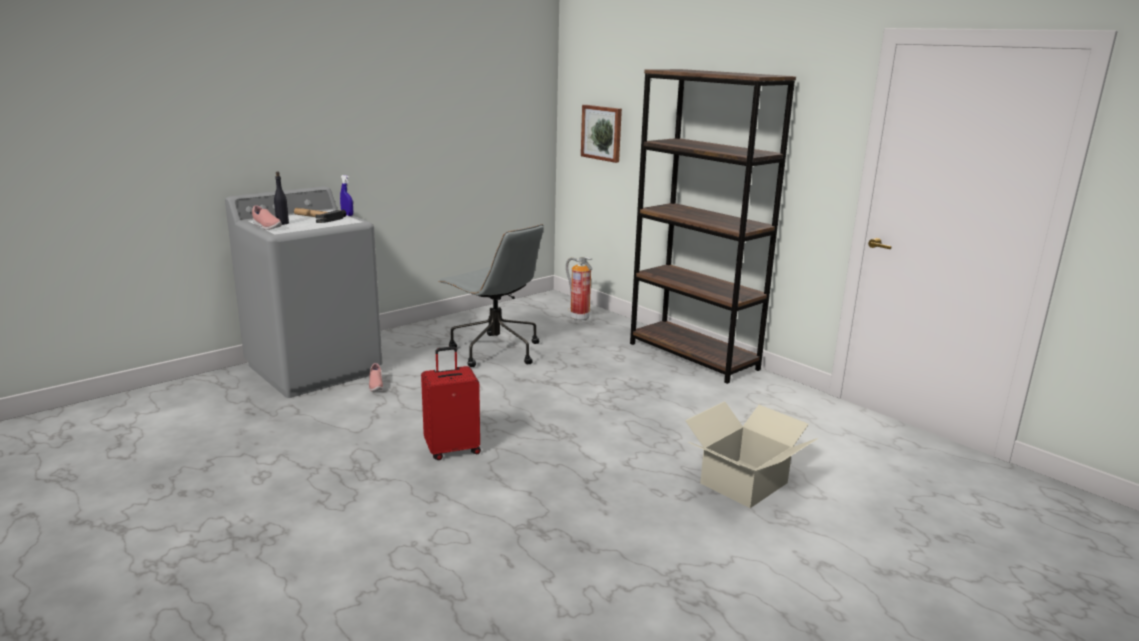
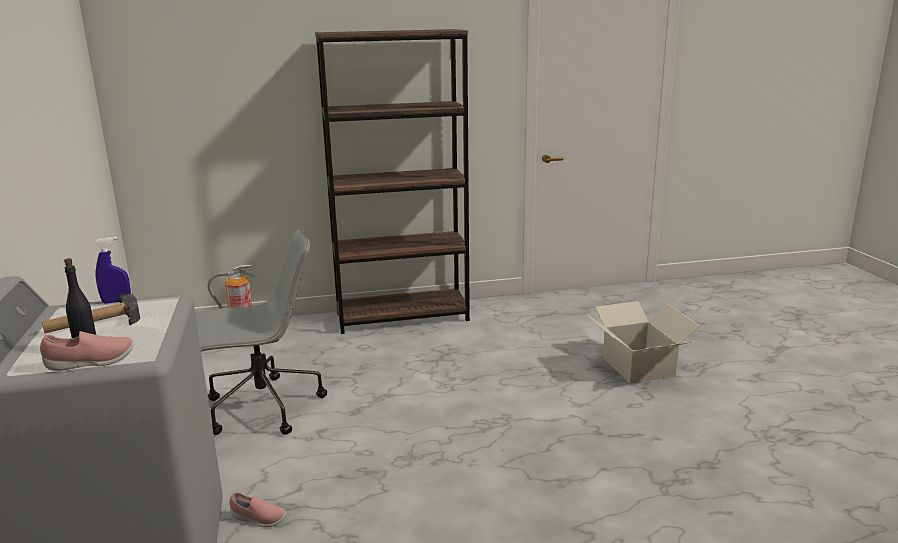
camera: 60 degrees left, 0 degrees up
(452, 449) = (484, 495): red suitcase -> none
(602, 133) = (195, 119): picture -> none

